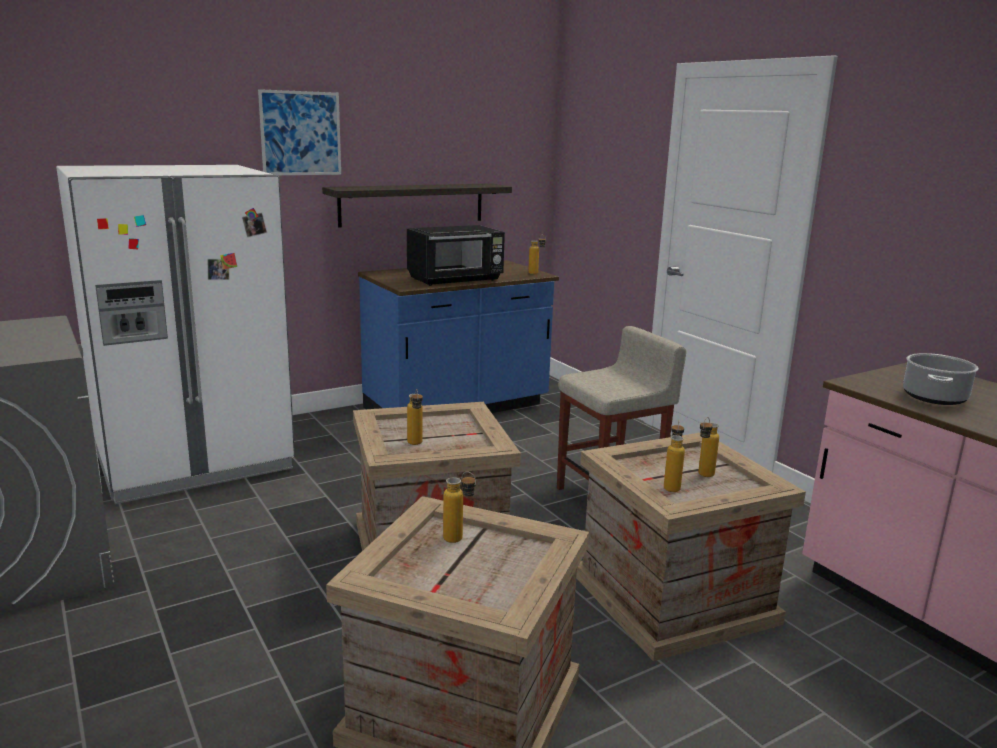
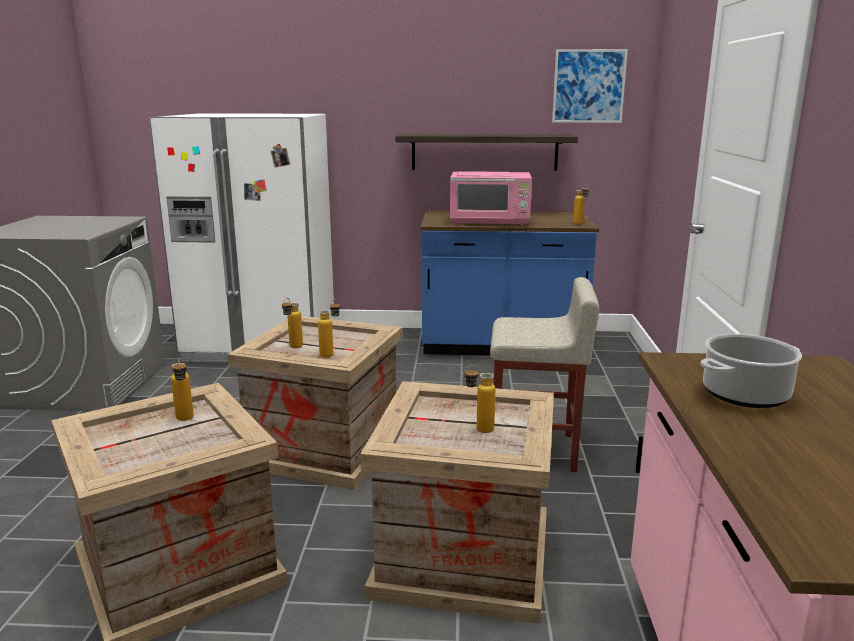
camera: 35 degrees right, 0 degrees up
(301, 133) = (381, 87): picture -> picture (589, 86)
(456, 280) = (490, 222): black microwave -> pink microwave
(672, 486) = (430, 430): bottle -> bottle (331, 353)

